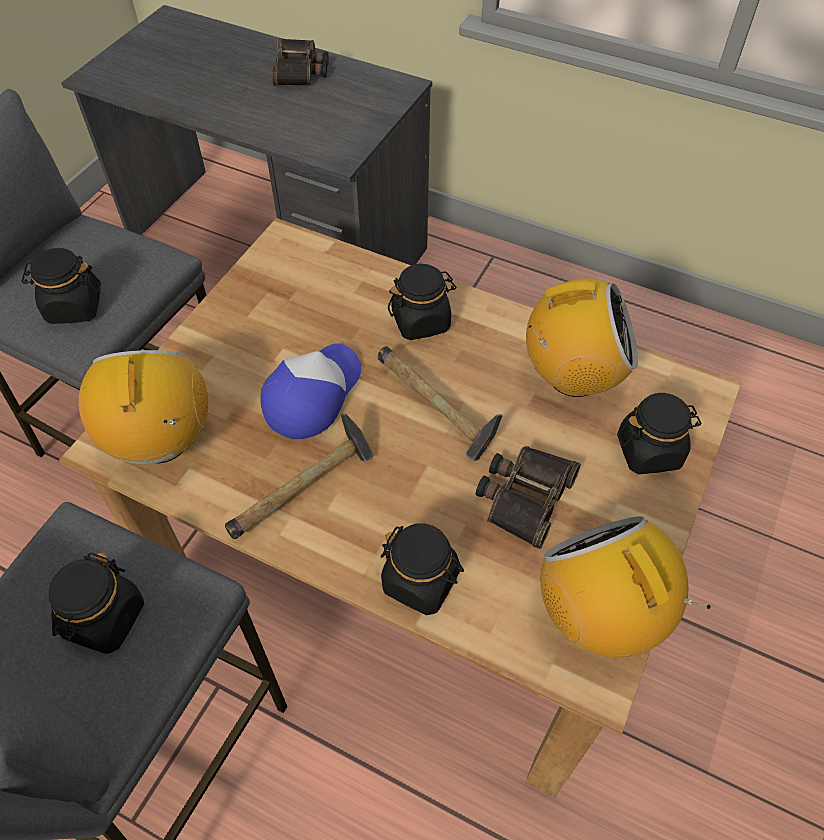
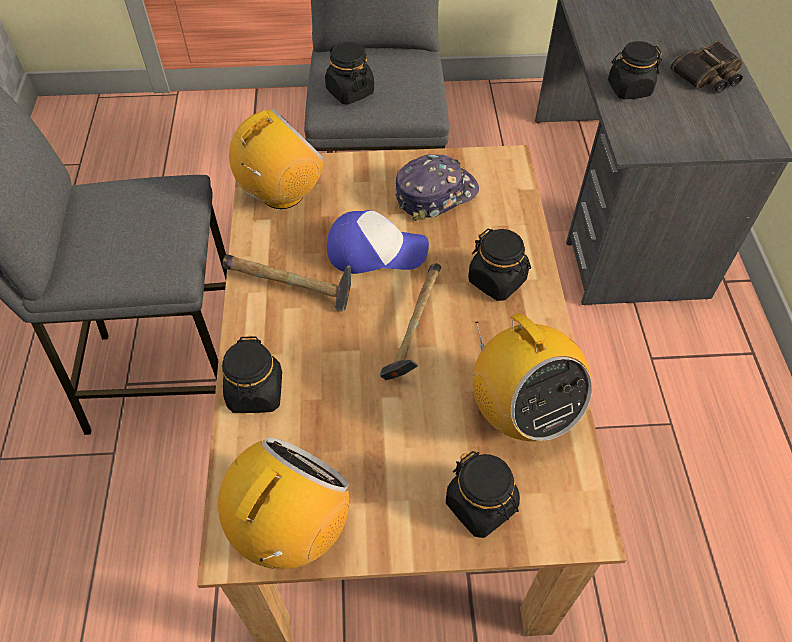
camera: 60 degrees right, 0 degrees up
(104, 619) = (133, 235): black jar -> black jar (628, 89)
(278, 313) = (435, 194): none -> cap
(524, 496) = (371, 427): binoculars -> none

